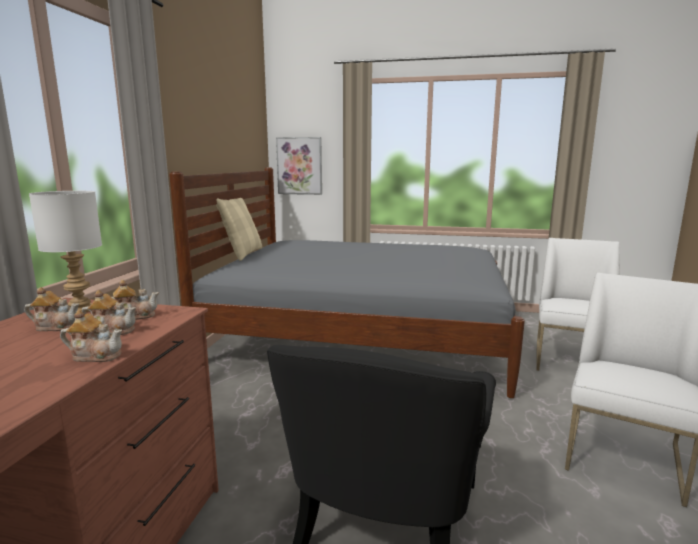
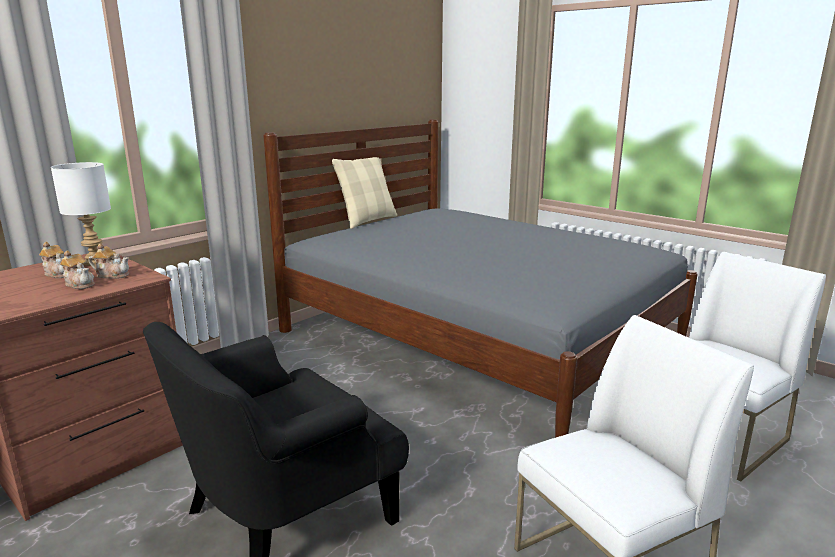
camera: 30 degrees right, 5 degrees up
(96, 355) = (37, 302): teapot -> none
(299, 166) = (471, 118): picture -> none

